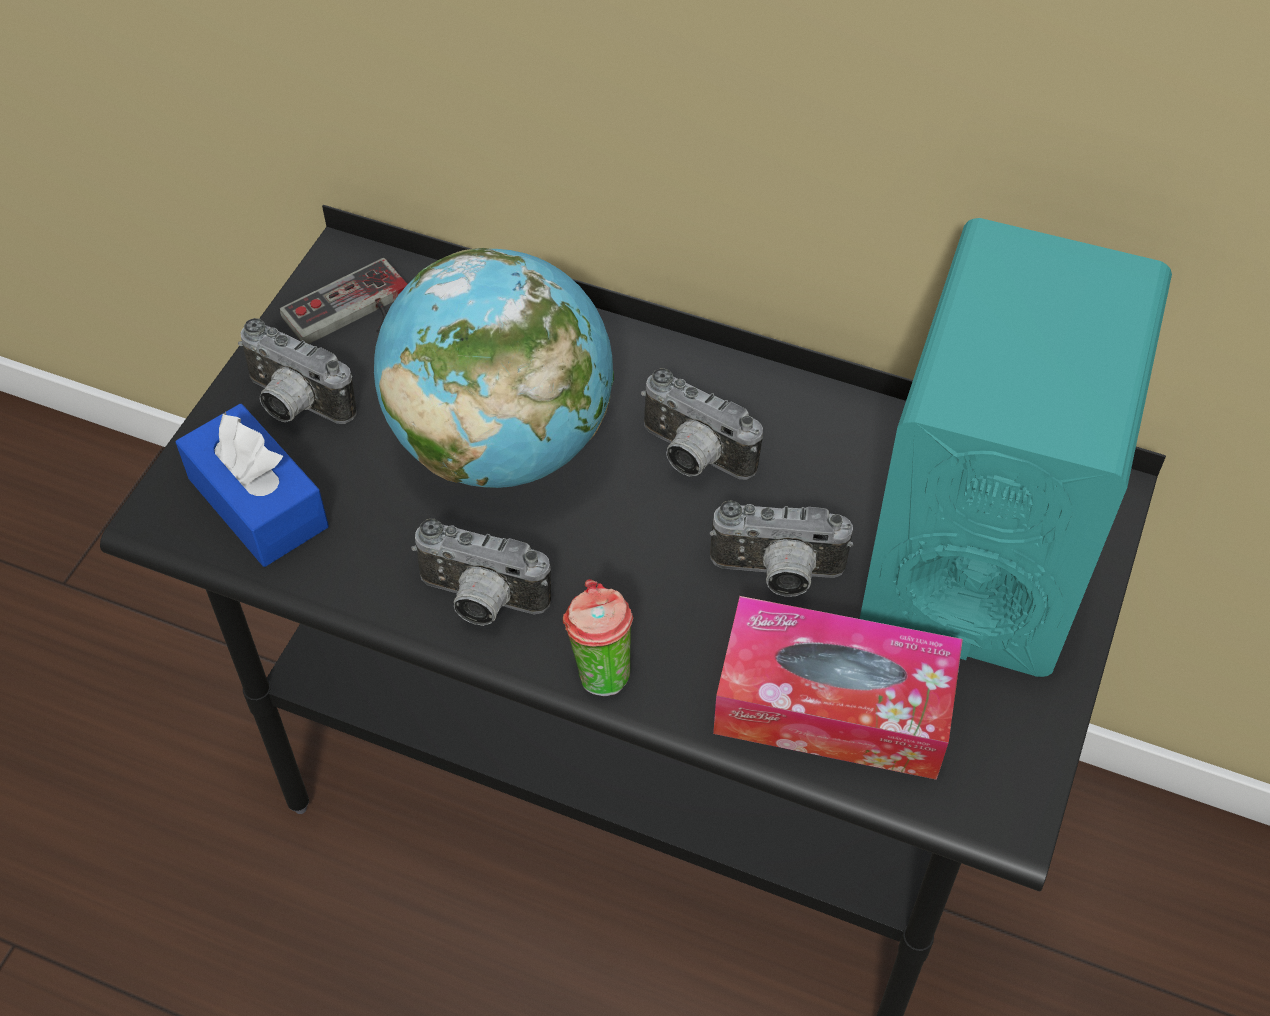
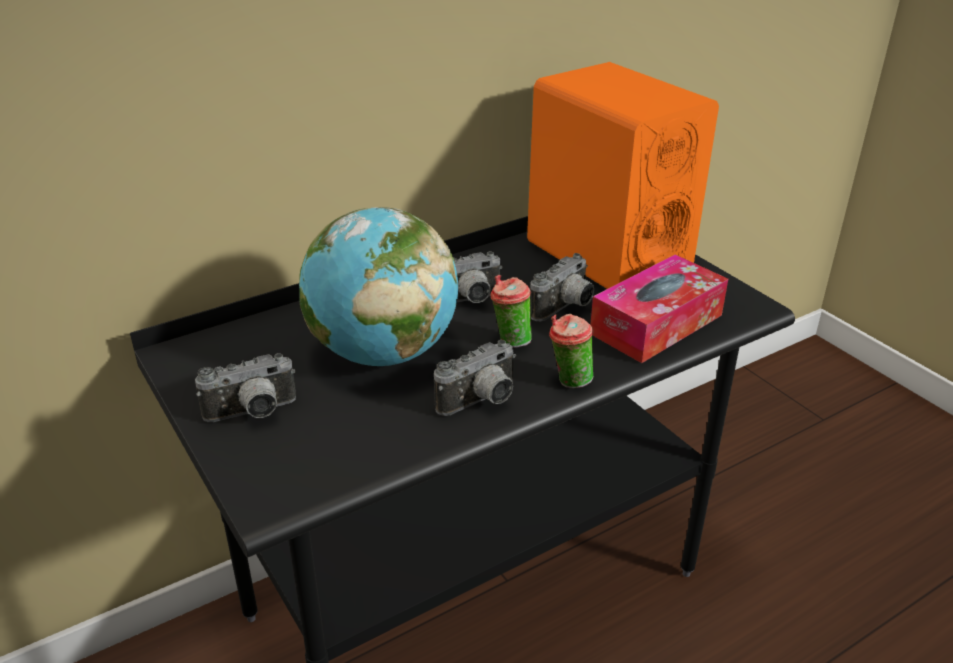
camera: 55 degrees left, 20 degrees down
(258, 503) = (309, 457): blue tissue box -> none
(353, 314) = (217, 366): game controller -> none
(638, 556) = (509, 341): none -> cup
(980, 549) = (607, 255): turquoise speaker -> orange speaker

